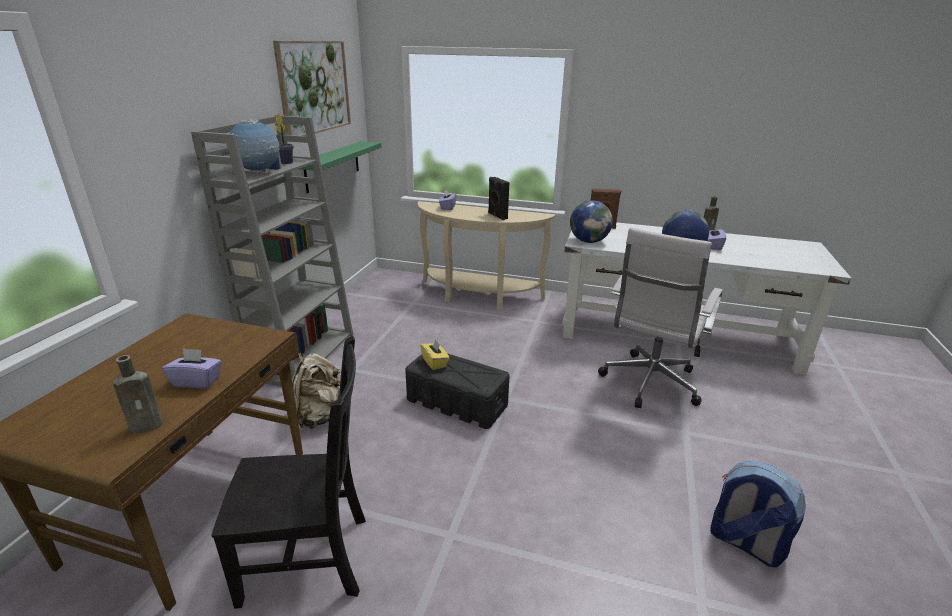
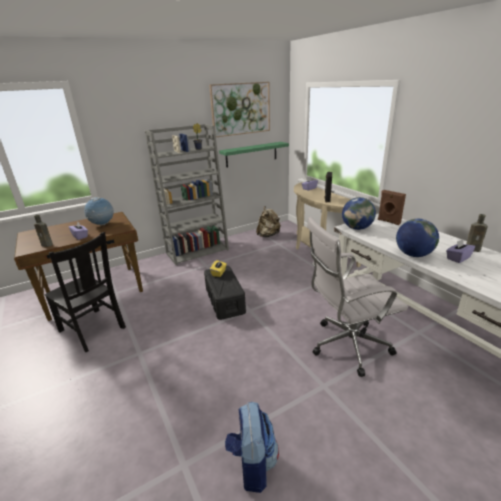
camera: 45 degrees right, 0 degrees up
(258, 173) = (175, 152): globe -> globe (102, 225)
(319, 415) = (168, 279): beige backpack -> beige backpack (268, 235)

